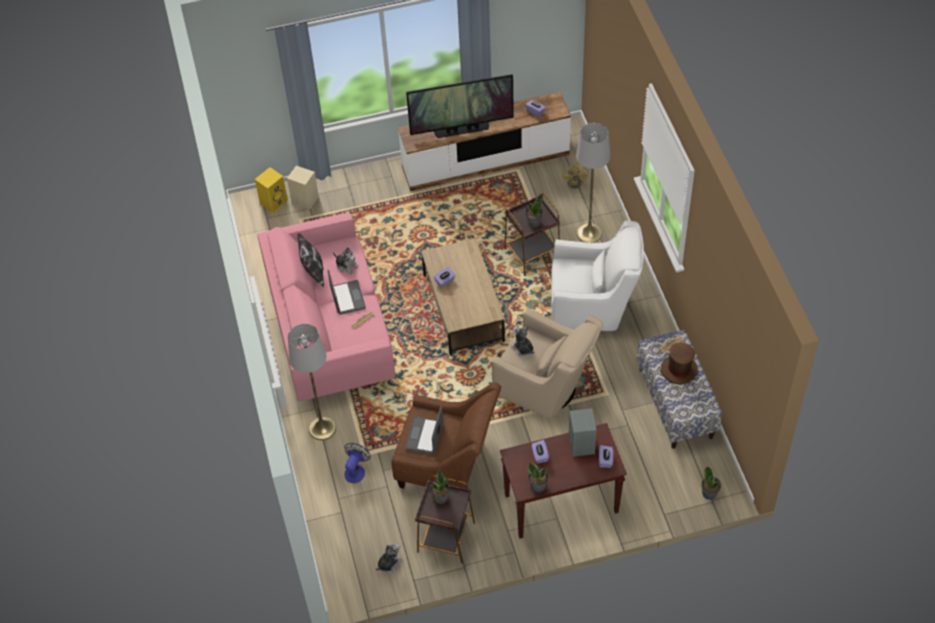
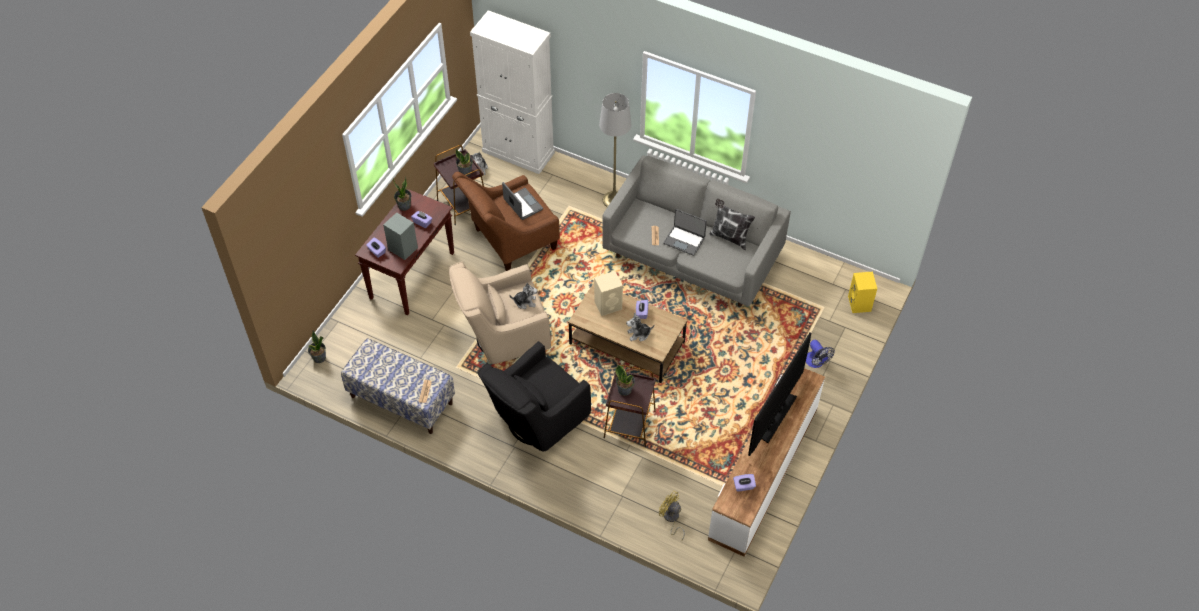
camera: 130 degrees right, 0 degrees up
(304, 199) = (843, 324): beige speaker -> beige speaker (608, 305)
(330, 330) = (692, 256): pink sofa -> grey sofa
(337, 549) = (518, 152): none -> white cabinet
(346, 265) = (715, 260): plush toy -> plush toy (639, 334)
(356, 470) = (562, 195): fan -> fan (816, 362)
(589, 233) = (607, 480): grey floor lamp -> none
(593, 307) = (536, 421): white armchair -> black armchair
(679, 370) = (400, 377): brown hat -> none

